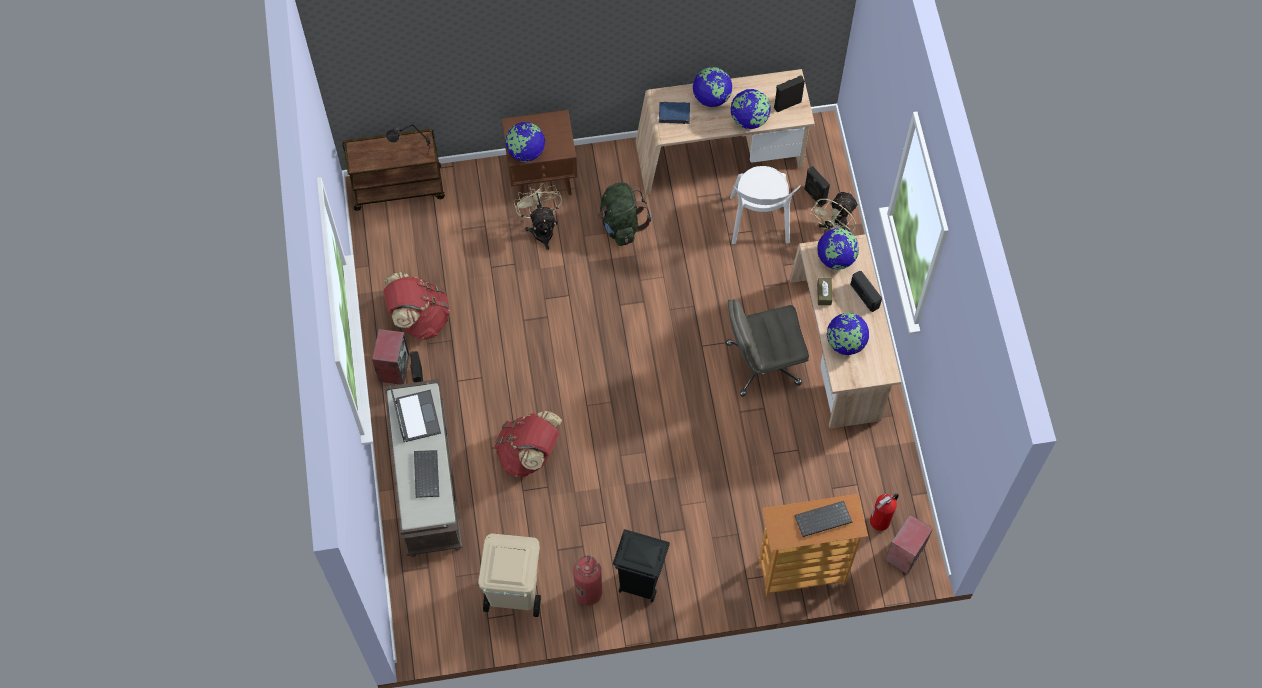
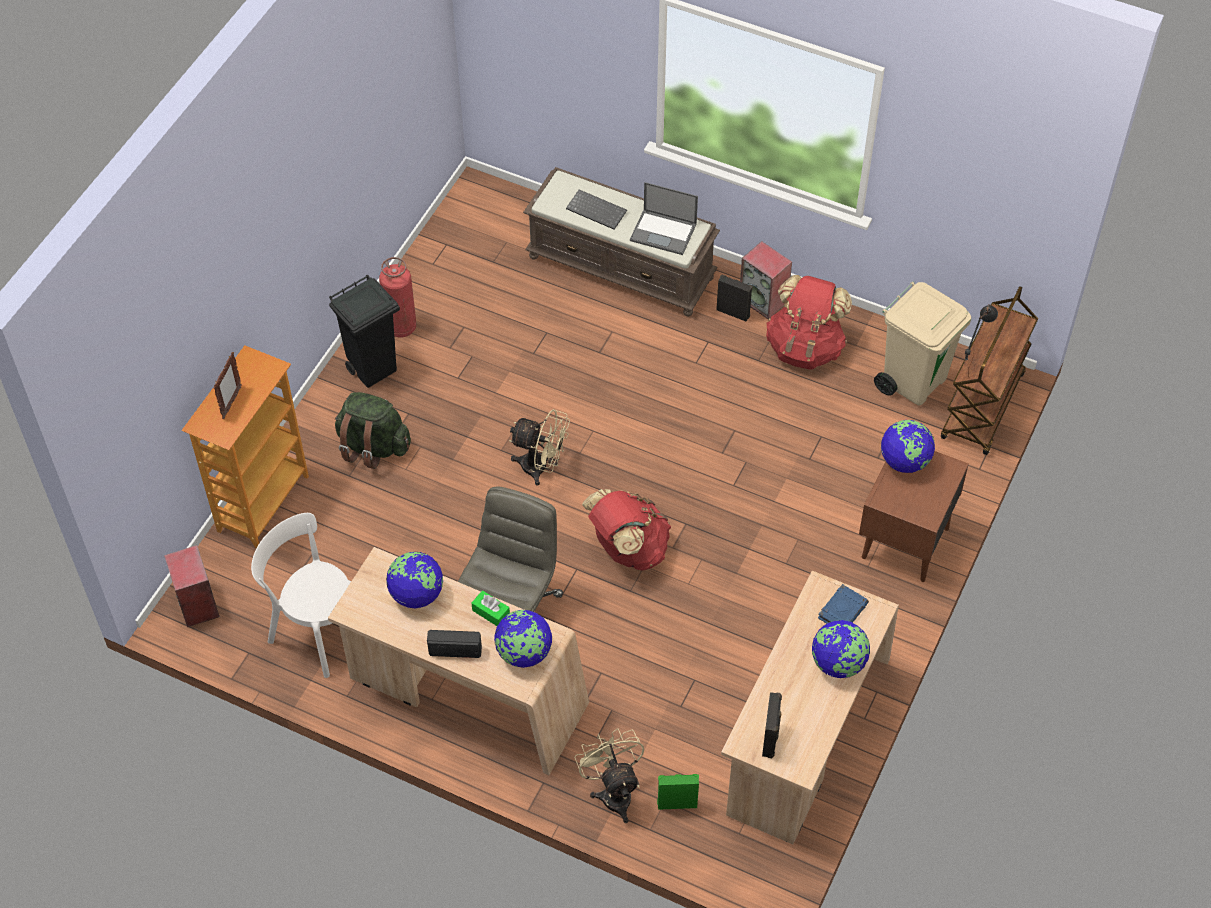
camera: 125 degrees right, 10 degrees down
(513, 594) = (451, 273): beige trash can -> beige trash can (913, 381)
(529, 454) = (579, 357): red backpack -> red backpack (628, 548)
(541, 228) = (836, 506): beige fan -> beige fan (541, 468)
(621, 224) = (786, 582): green backpack -> green backpack (373, 446)
(749, 119) = (777, 684): globe -> none
(759, 222) = (685, 721): white chair -> white chair (317, 628)
(814, 196) = (677, 803): black speaker -> green speaker
(822, 520) = (231, 403): keyboard -> picture frame
(824, 294) = (491, 612): brown tissue box -> green tissue box
(880, 521) = (248, 605): fire extinguisher -> none

